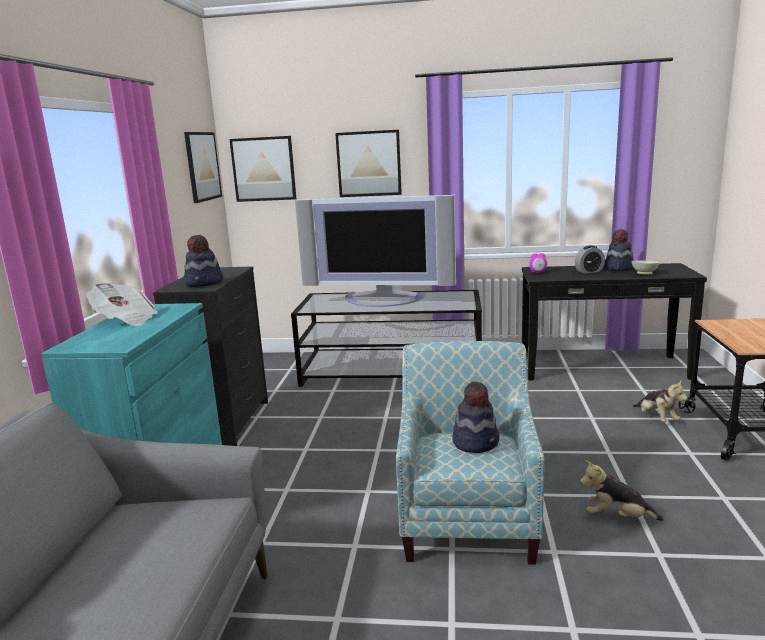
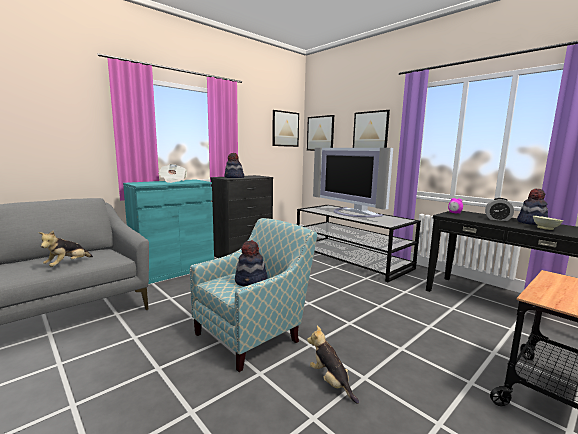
camera: 40 degrees right, 5 degrees down
(657, 418) = (486, 349): plush toy -> plush toy (67, 265)

